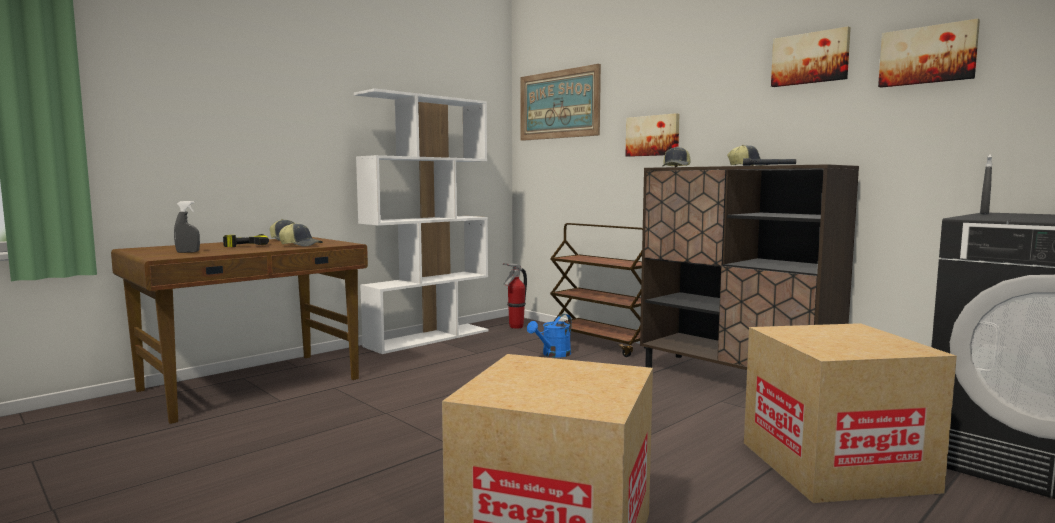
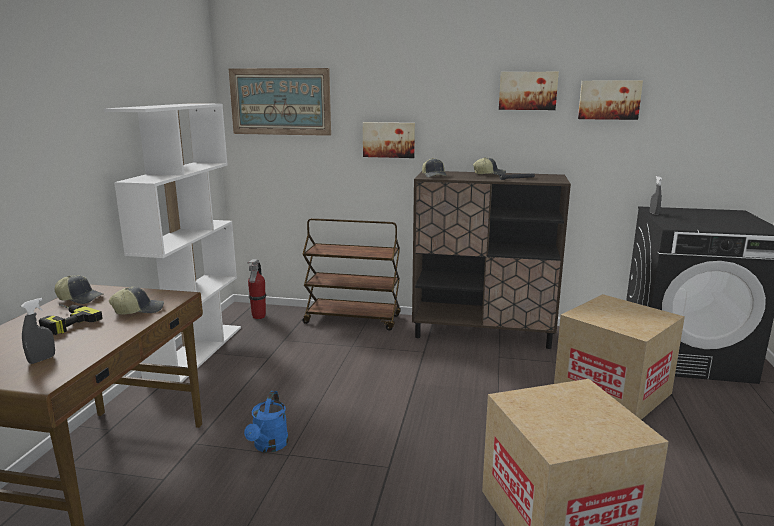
camera: 35 degrees left, 10 degrees up
(553, 355) = (333, 343): blue watering can -> blue watering can (269, 446)

